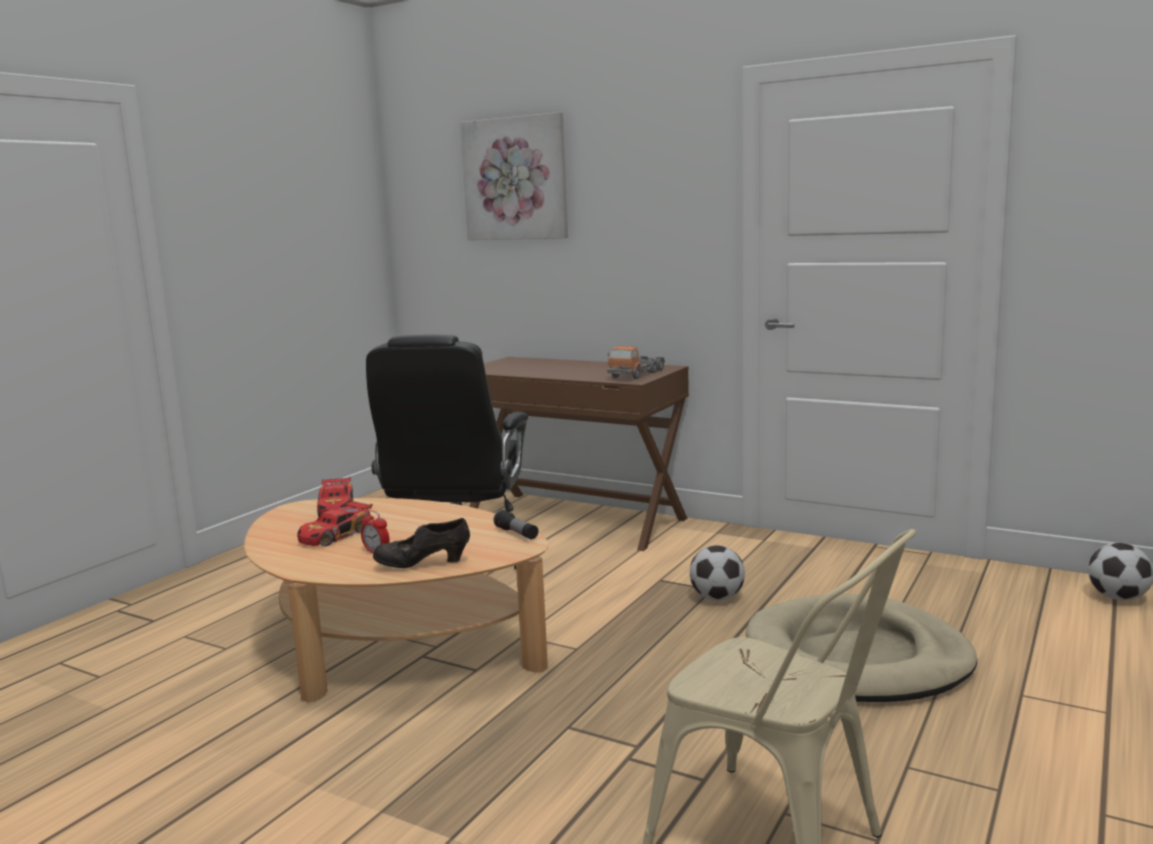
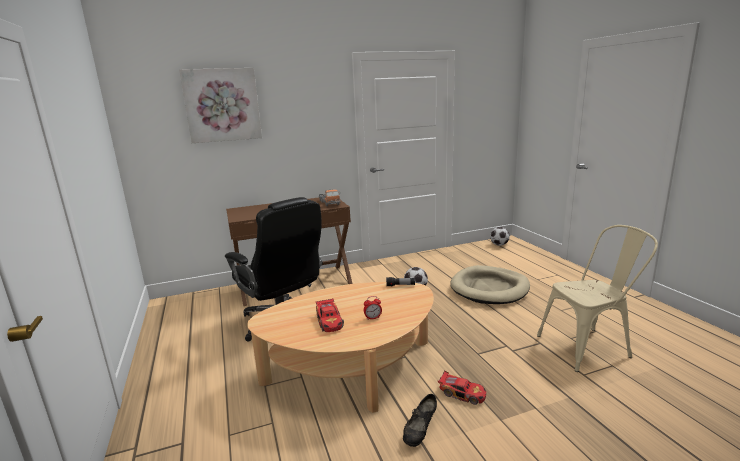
camera: 50 degrees left, 5 degrees up
(337, 508) = (286, 312): toy car -> toy car (462, 393)
(423, 564) = (407, 312): black shoe -> black shoe (420, 431)

